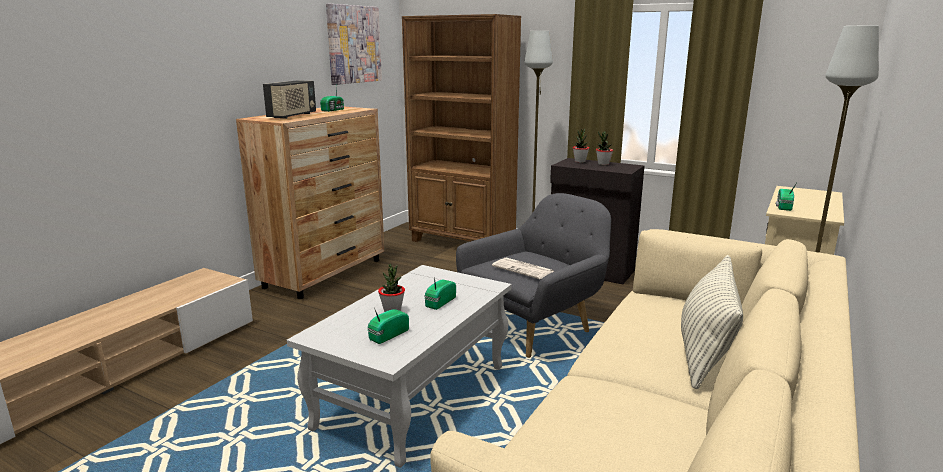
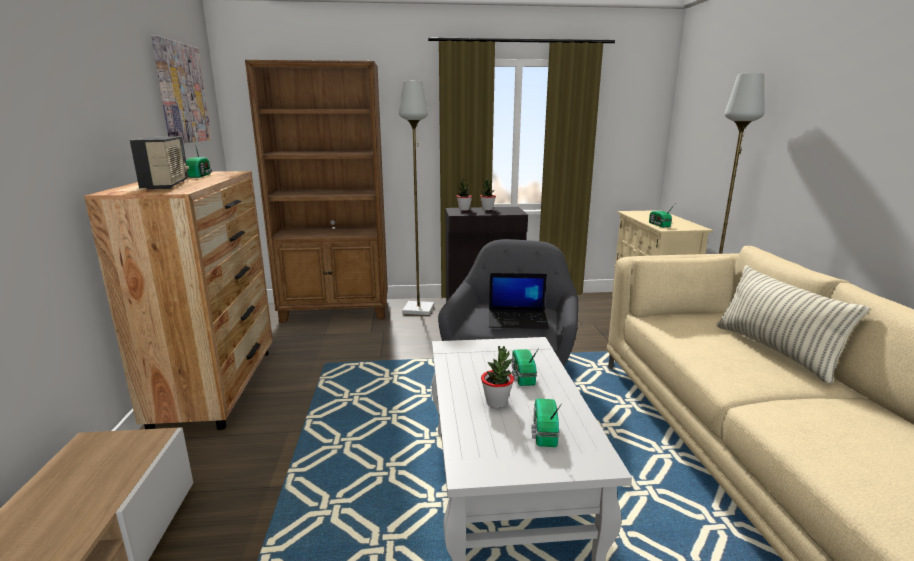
camera: 35 degrees left, 0 degrees up
(524, 269) = (518, 320): newspaper -> laptop

